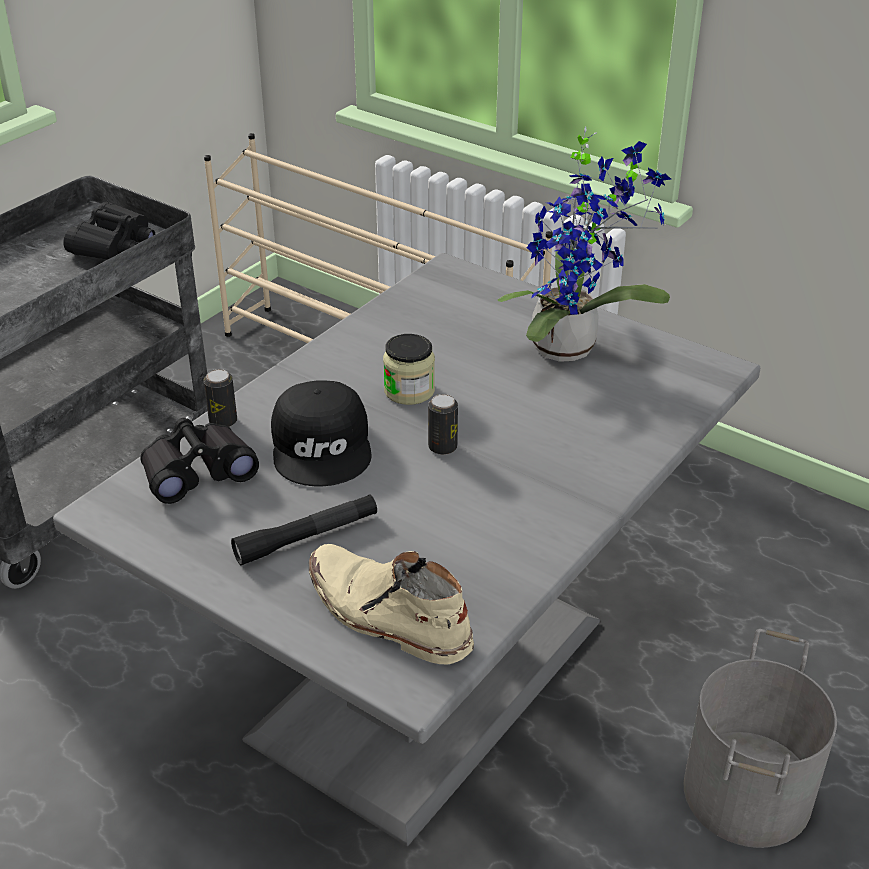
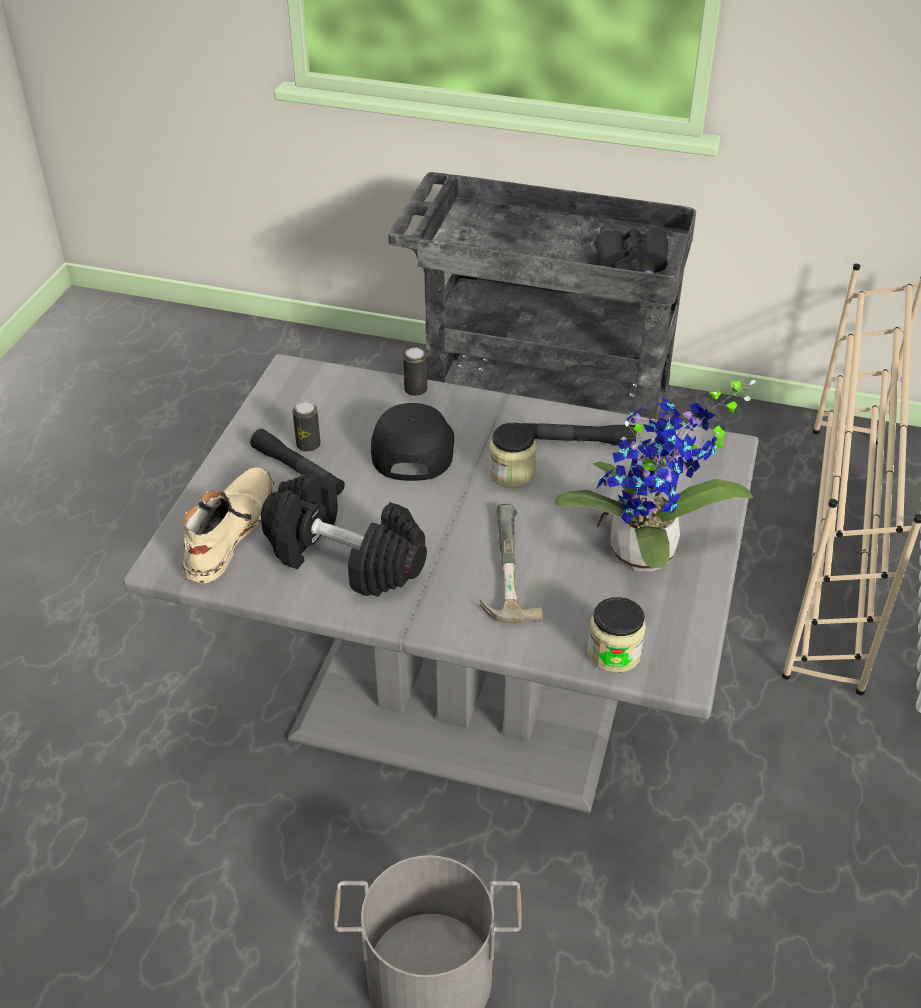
camera: 70 degrees right, 5 degrees up
(197, 471) = (350, 397): black binoculars -> none
(323, 446) = (411, 448): black cap -> black cap turned 120 degrees clockwise
(385, 341) = (577, 441): none -> black flashlight
(442, 447) = (442, 512): can -> can (308, 445)
(479, 531) = (343, 558): none -> black dumbbell
(544, 429) = (500, 567): none -> hammer
(683, 394) = (614, 653): none -> jar

